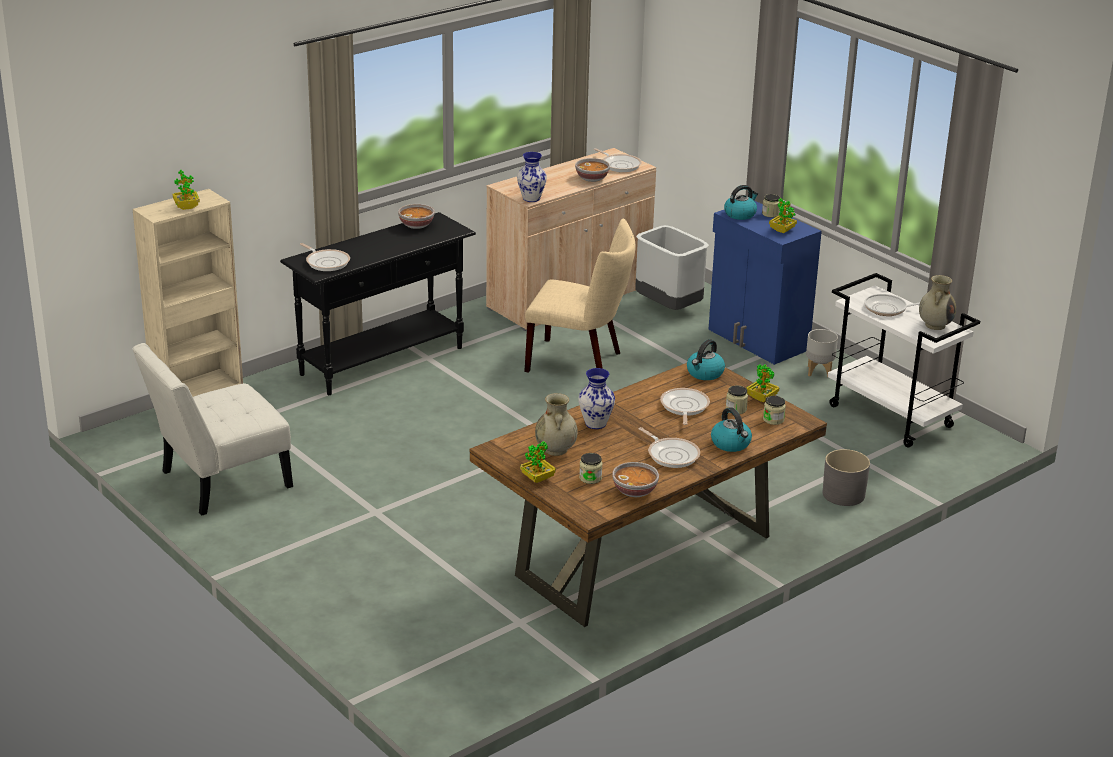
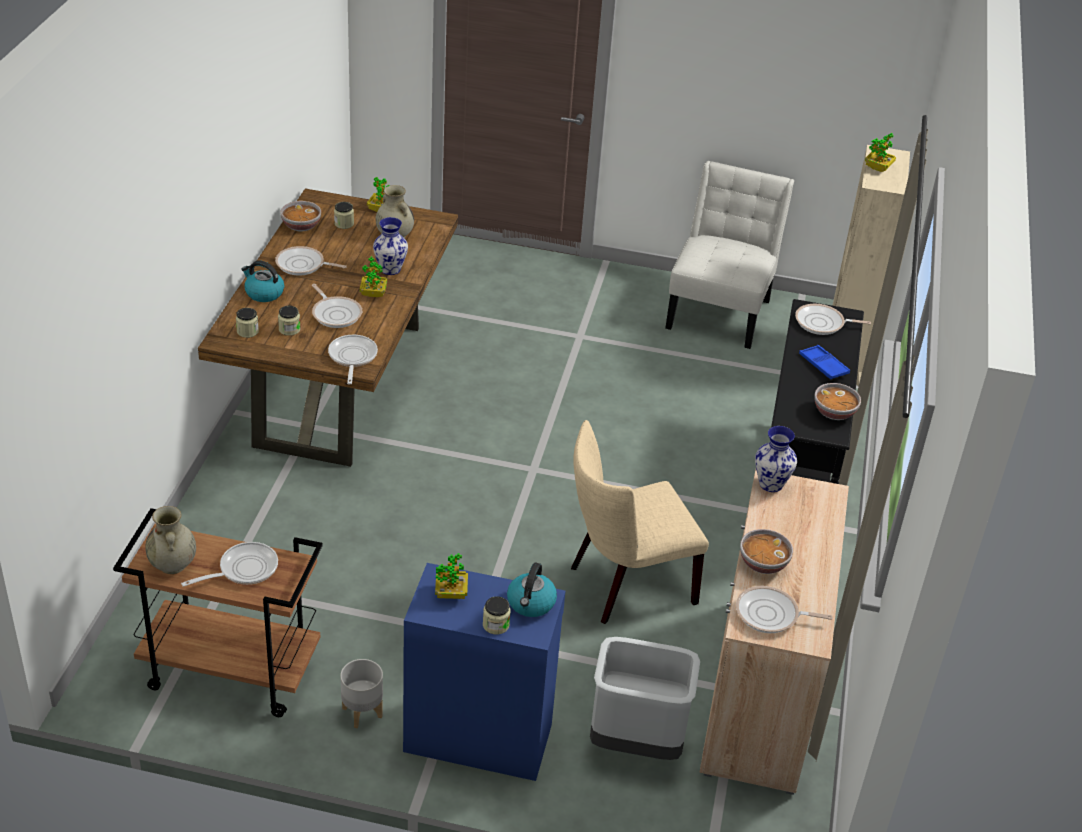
camera: 140 degrees right, 10 degrees up
(375, 244) = (823, 365): none -> blue tray
(705, 373) = (352, 358): kettle -> frying pan
(762, 398) = (276, 350): potted plant -> potted plant (373, 293)
(843, 494) = (215, 529): grey planter -> none
(892, 416) = (229, 672): white cart -> brown cart

